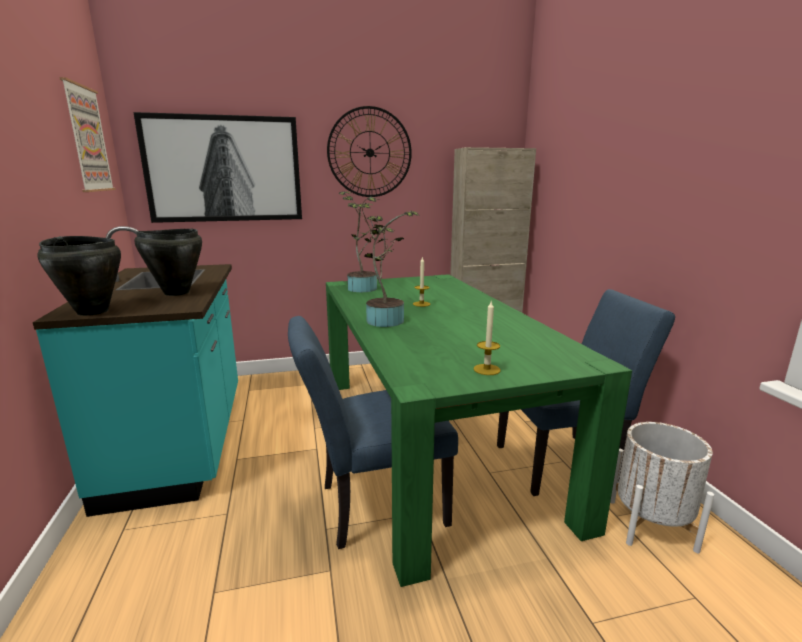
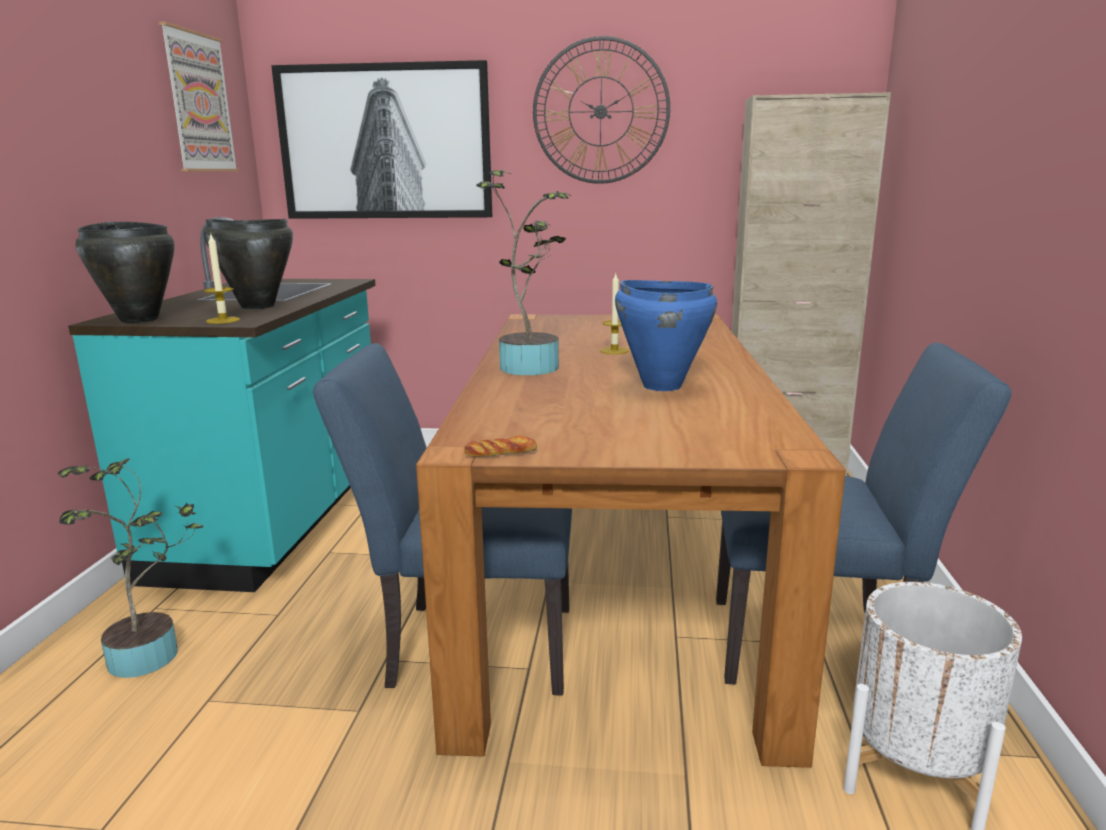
camera: 20 degrees right, 0 degrees up
(364, 288) = (556, 324): potted plant -> potted plant (152, 654)
(431, 439) = (614, 573): green dining table -> brown dining table
(443, 386) = (500, 453): none -> bread
(477, 326) = (661, 386): none -> blue cooking pot
(486, 369) = (595, 441): candle -> candle (223, 320)

